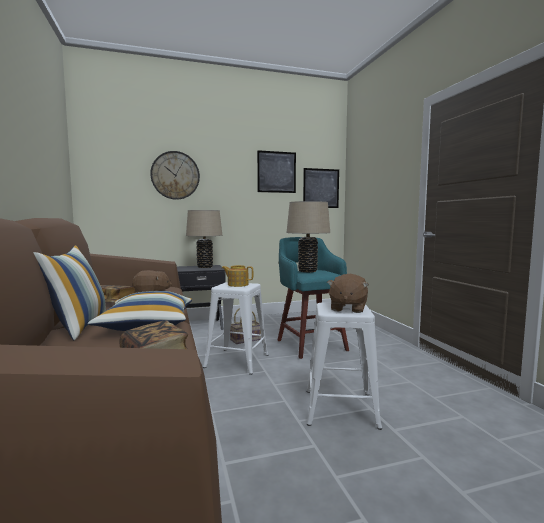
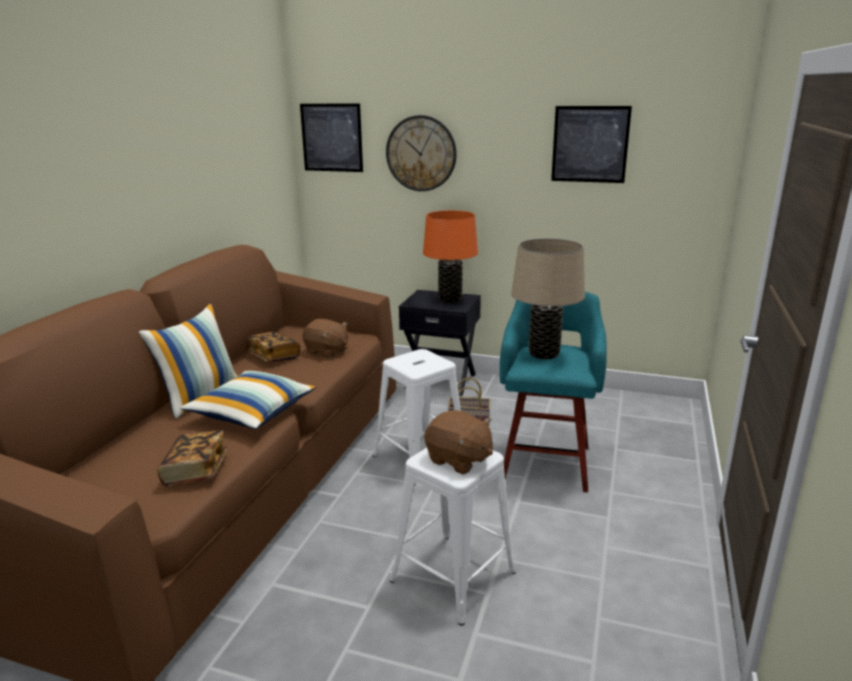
camera: 35 degrees right, 15 degrees up
(205, 267) = (450, 299): beige table lamp -> orange table lamp
(237, 284) = (422, 360): teapot -> none
(321, 188) = (680, 174): picture -> picture (332, 137)
(347, 308) = (459, 460): brown plush toy -> brown plush toy turned 105 degrees counterclockwise

